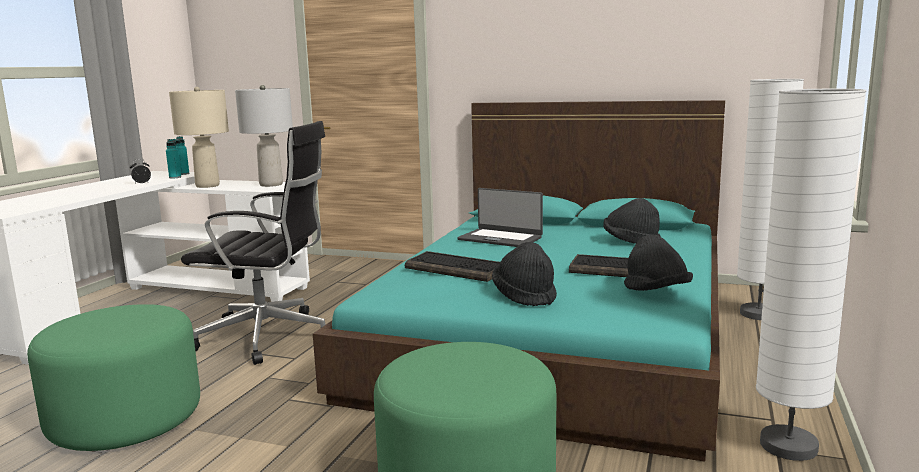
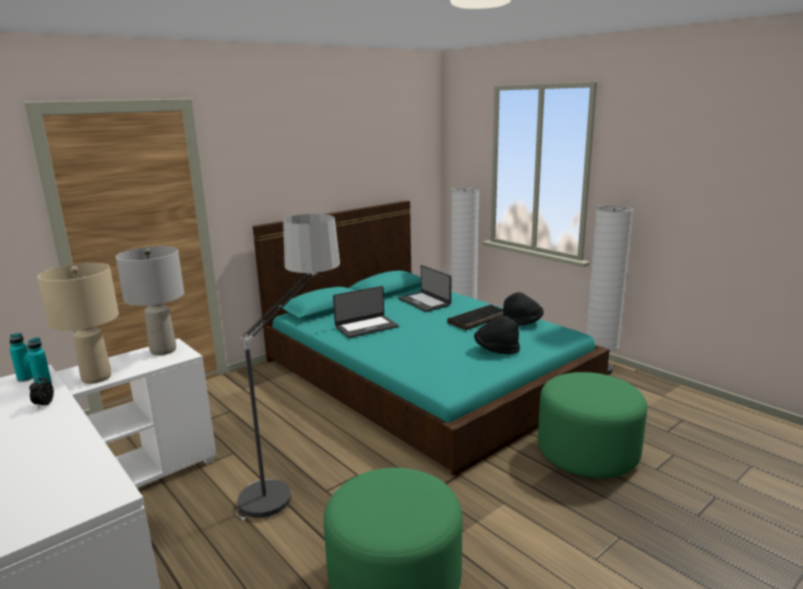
camera: 60 degrees left, 5 degrees up
(268, 337) = (295, 480): black office chair -> floor lamp
(457, 269) = (426, 353): keyboard -> none
(631, 241) = (424, 302): black hat -> laptop

